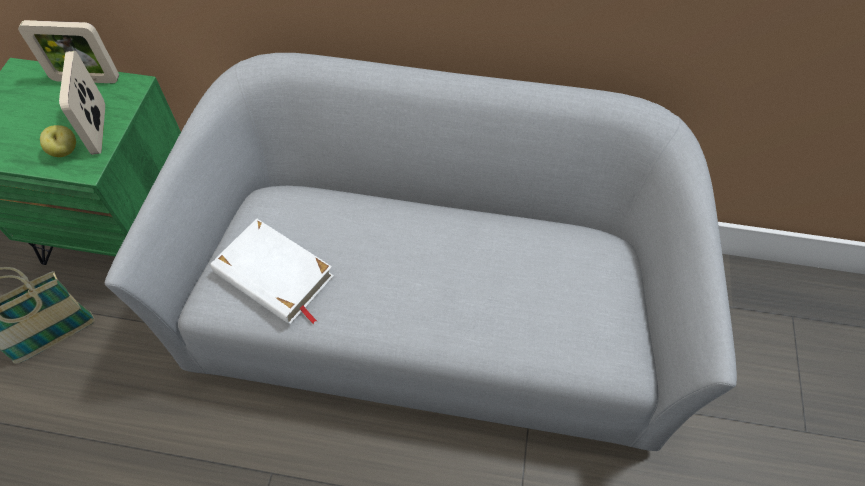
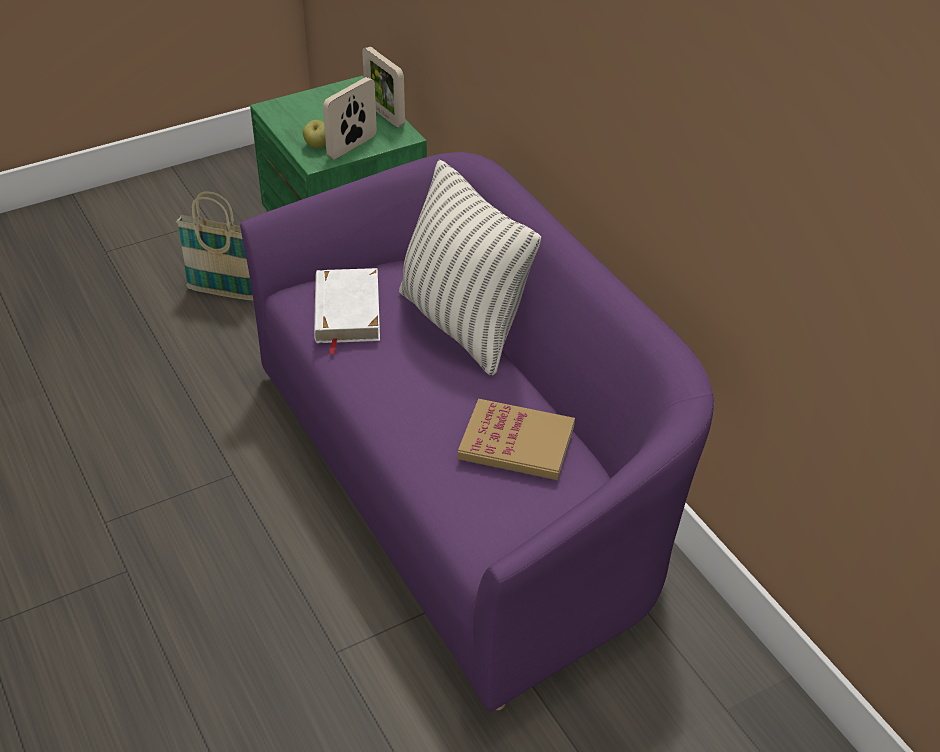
camera: 50 degrees right, 15 degrees down
(371, 207) = (462, 325): none -> pillow
(432, 314) = (466, 484): grey sofa -> purple sofa
(536, 264) = (516, 443): none -> book

